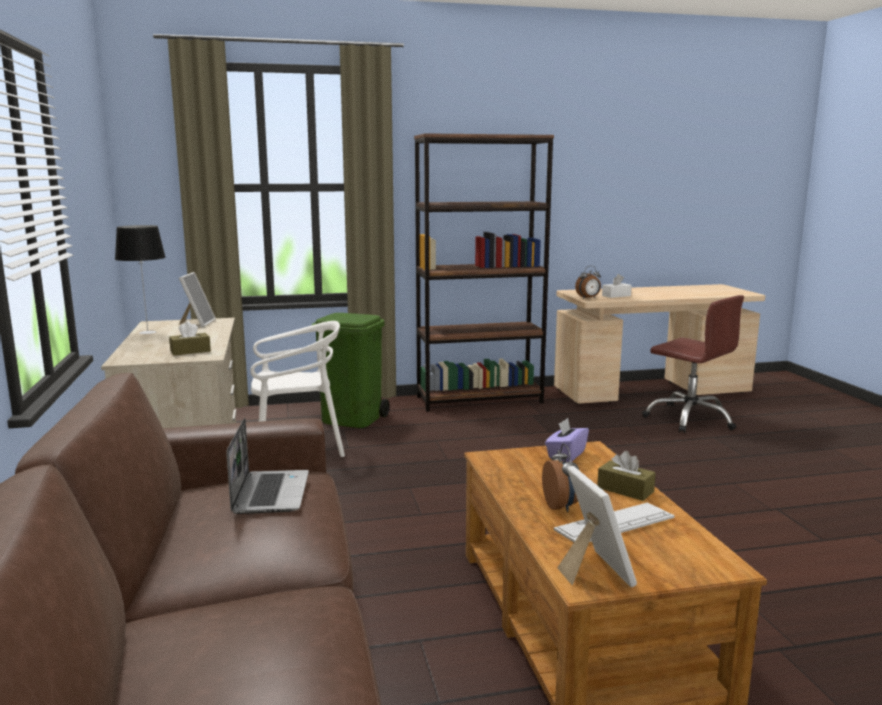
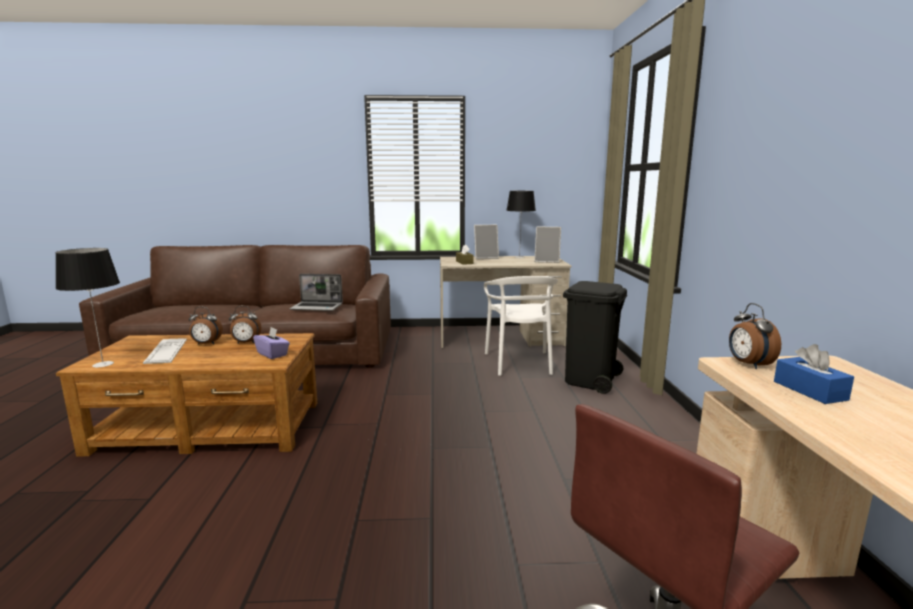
camera: 100 degrees right, 0 degrees up
(352, 419) = (590, 380): green trash can -> black trash can
(479, 399) = (686, 447): brown bookcase -> none
(536, 481) = (246, 343): none -> alarm clock
(593, 571) = (138, 341): picture frame -> picture frame (486, 257)
(616, 296) = (809, 390): white tissue box -> blue tissue box
(625, 490) = (198, 360): brown tissue box -> none
(704, 552) = (102, 364): none -> table lamp

